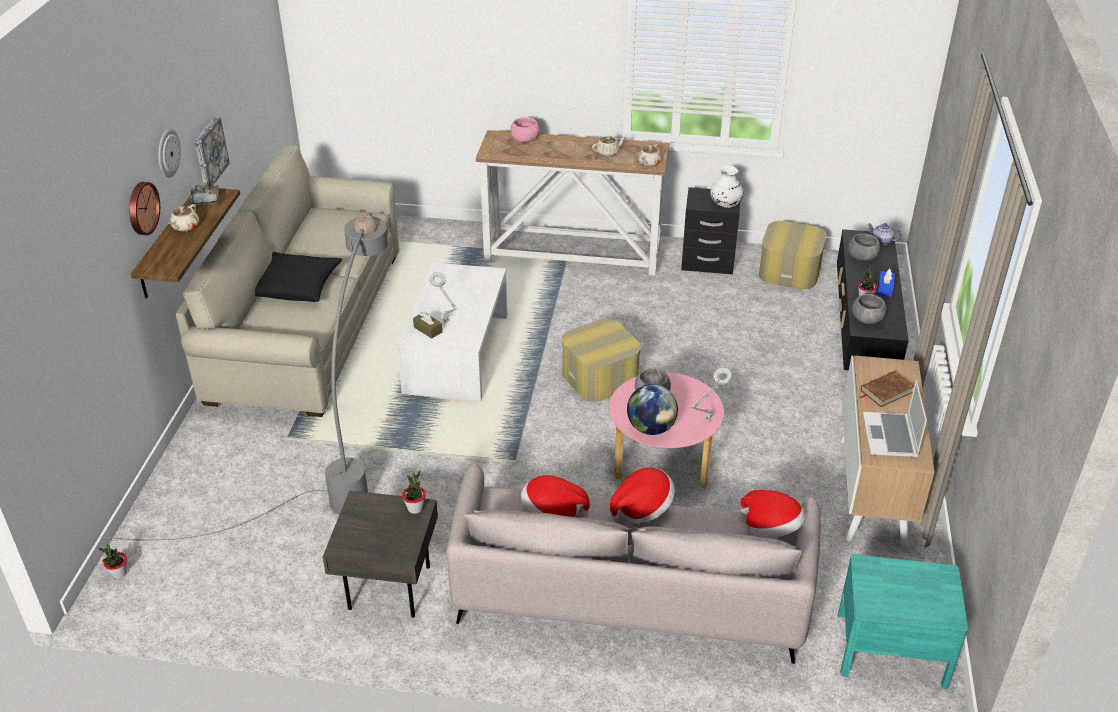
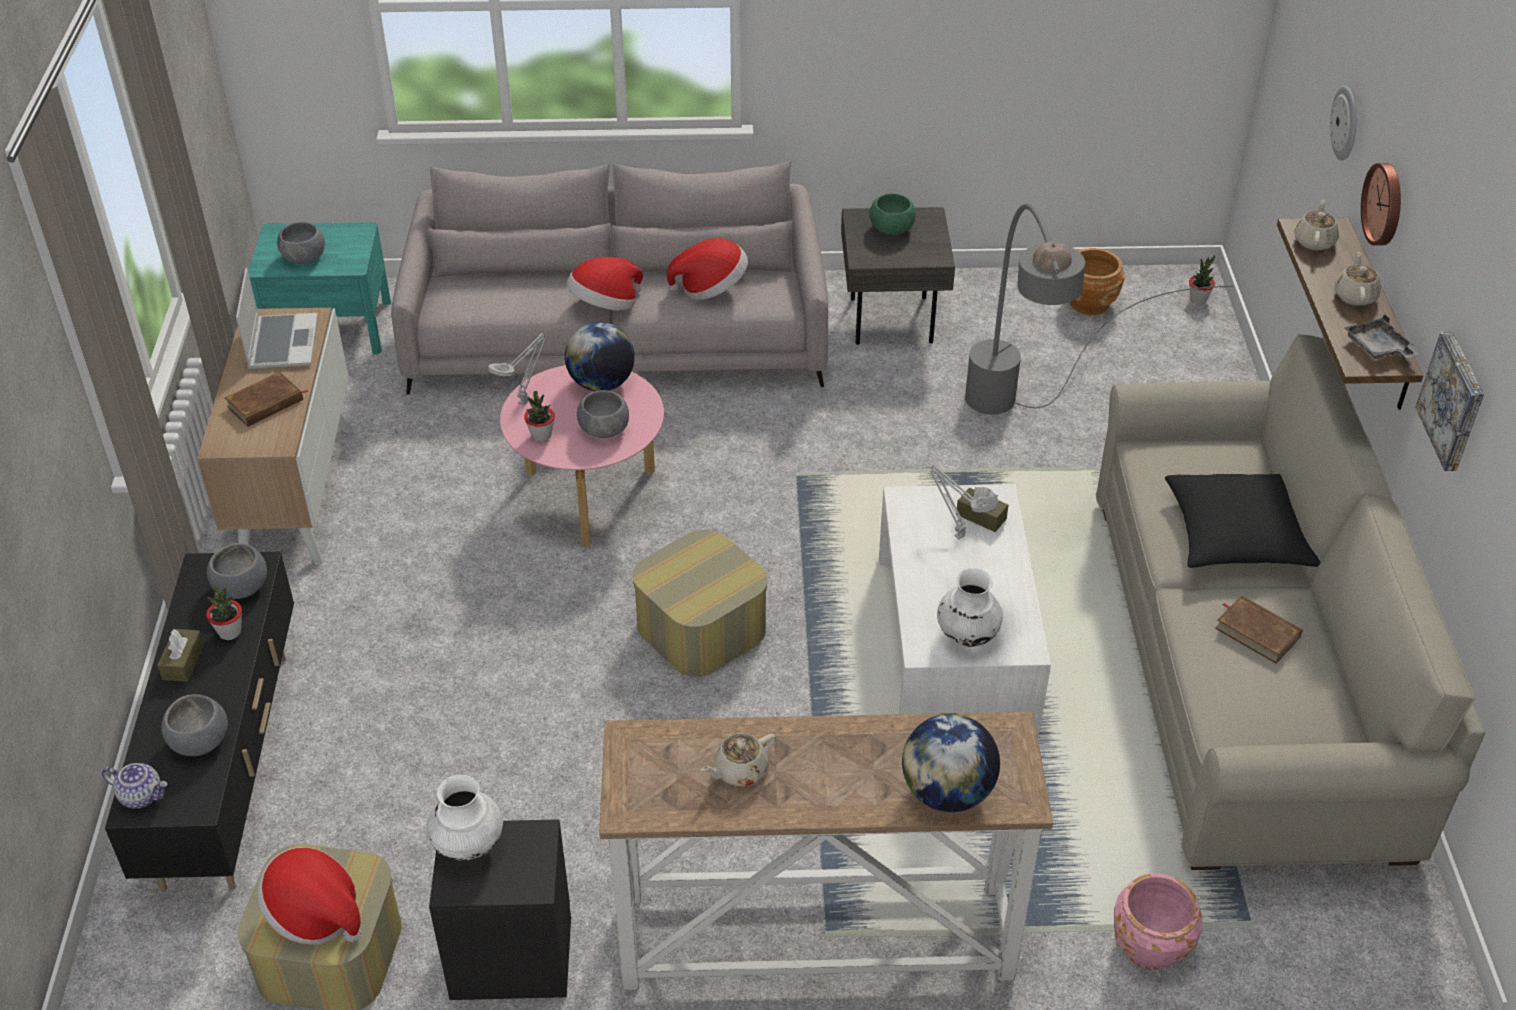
camera: 170 degrees right, 5 degrees up
(167, 152) = (1428, 243): wall clock -> wall clock (1345, 123)
(212, 582) = (1089, 303): none -> brown planter
(325, 244) = (1257, 632): none -> brown book
(381, 536) = (891, 228): none -> green bowl
(415, 508) = (868, 257): potted plant -> potted plant (541, 436)
(431, 238) = (1150, 946): none -> pink planter
(467, 277) = (967, 635): none -> white vase
(524, 140) = (947, 792): pink bowl -> globe
(649, 163) = (642, 745): beige teapot -> beige teapot (1314, 241)
(771, 529) = (452, 300): hat -> hat (315, 914)
(885, 288) = (183, 662): blue tissue box -> brown tissue box
(912, 581) = (304, 257): none -> grey bowl

